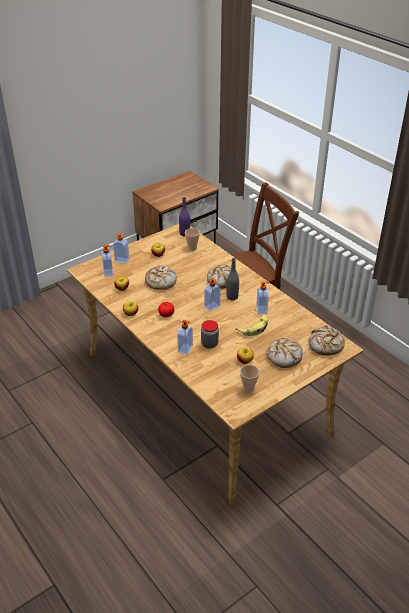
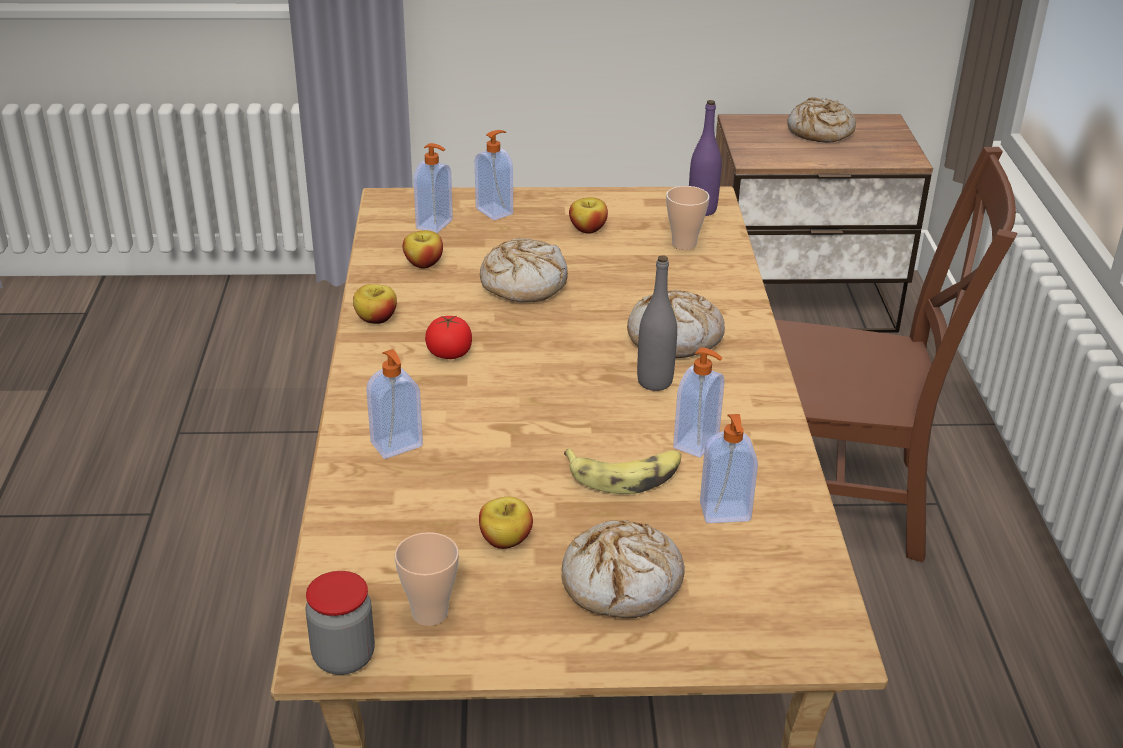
camera: 35 degrees right, 5 degrees down
(209, 344) = (467, 460): jar -> jar (343, 657)
(212, 306) = (578, 382): soap dispenser -> soap dispenser (725, 513)
(325, 345) = (778, 611): bread -> bread (820, 131)

